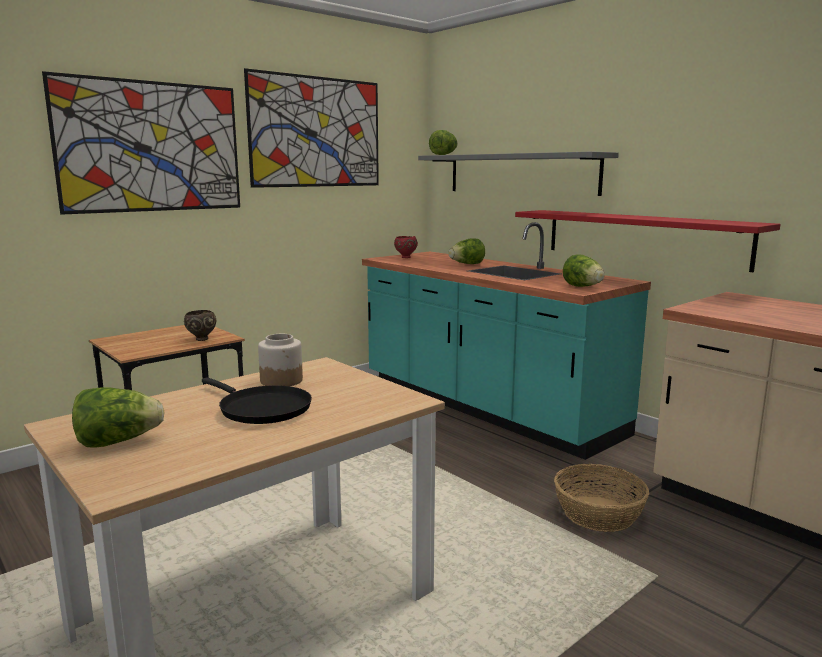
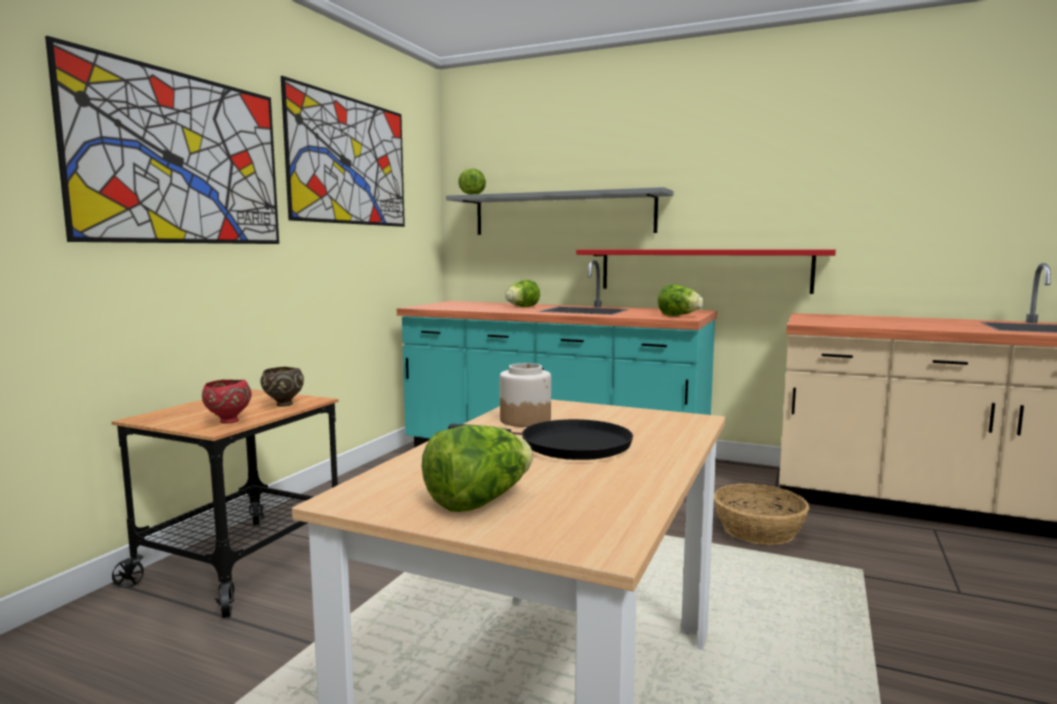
camera: 25 degrees left, 5 degrees down
(405, 257) = (441, 305): red bowl -> red bowl (228, 421)

